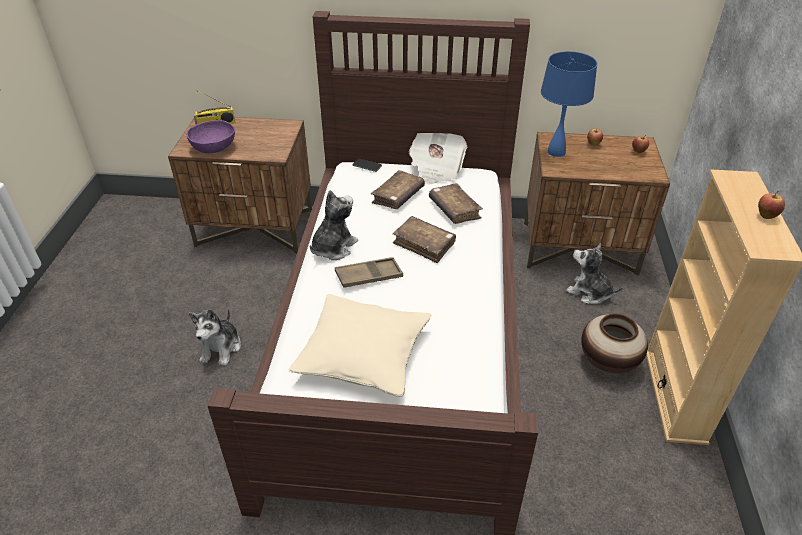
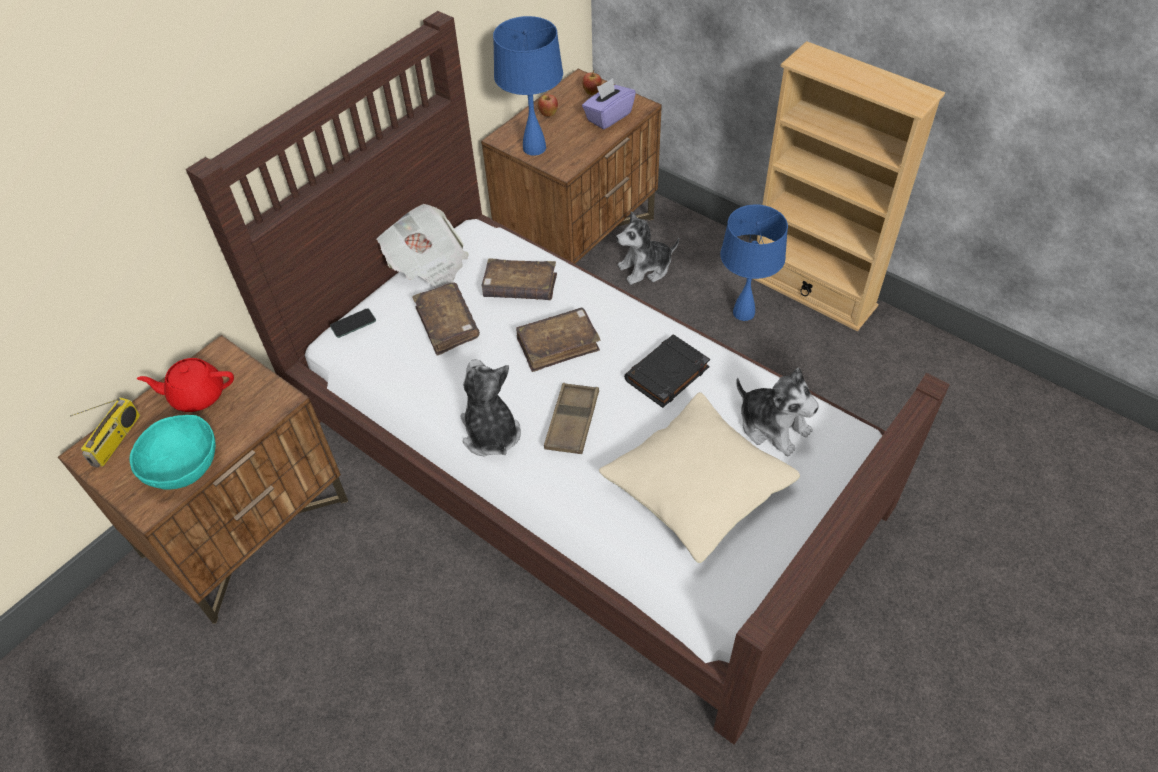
camera: 55 degrees left, 10 degrees up
(214, 148) = (184, 466): purple bowl -> turquoise bowl
(221, 348) = (455, 666): plush toy -> plush toy (773, 426)
(259, 131) = (197, 395): none -> red teapot
(445, 302) = (667, 375): none -> black book
(608, 362) = (744, 313): vase -> blue table lamp
(625, 167) = (608, 117): none -> purple tissue box
(766, 216) = (874, 75): apple -> none

